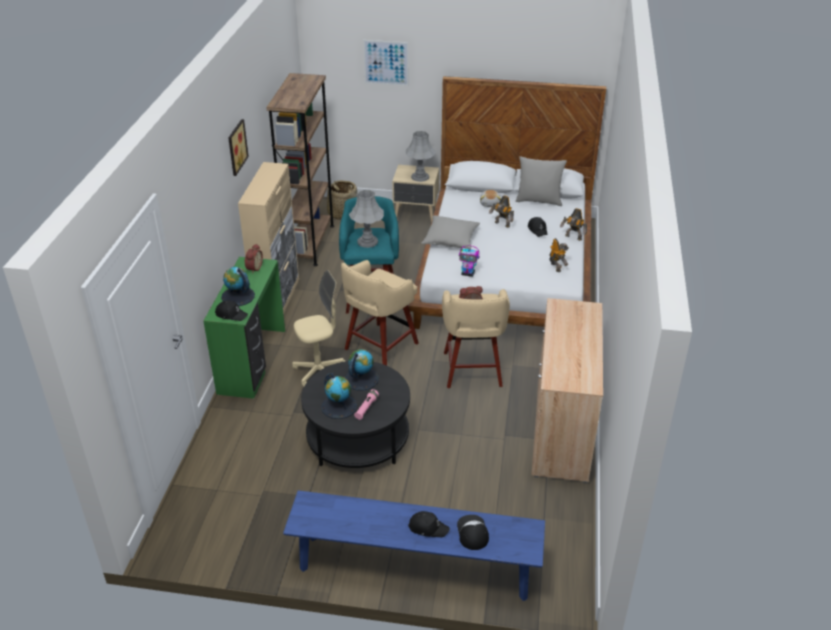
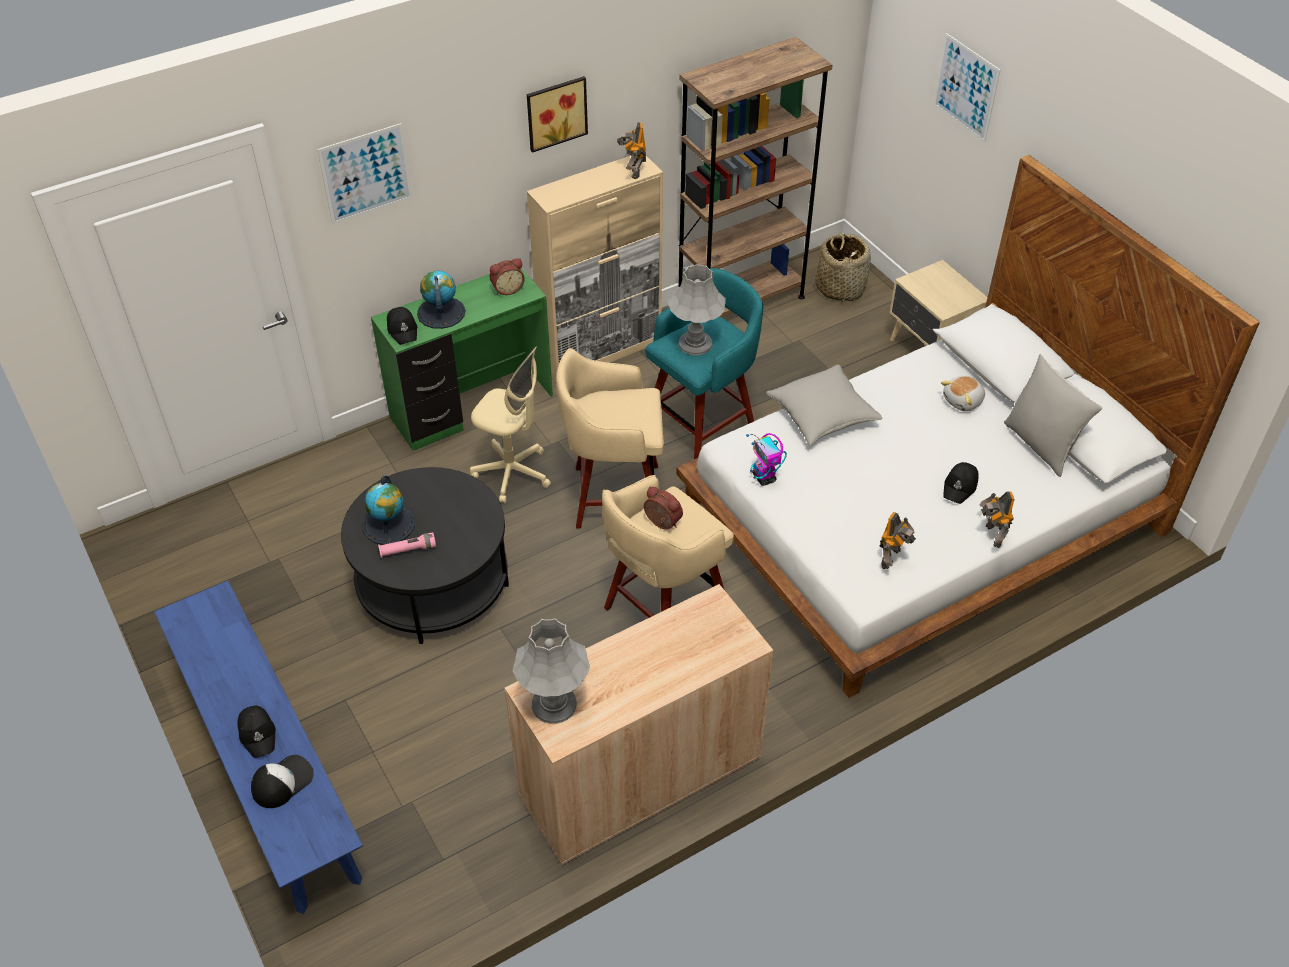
camera: 50 degrees right, 10 degrees up
(189, 215) = (366, 174): none -> picture
(361, 378) = (456, 512): globe -> none
(420, 177) = (940, 297): grey table lamp -> grey table lamp (554, 704)
(501, 225) = (923, 442): toy robot -> toy robot (633, 170)

